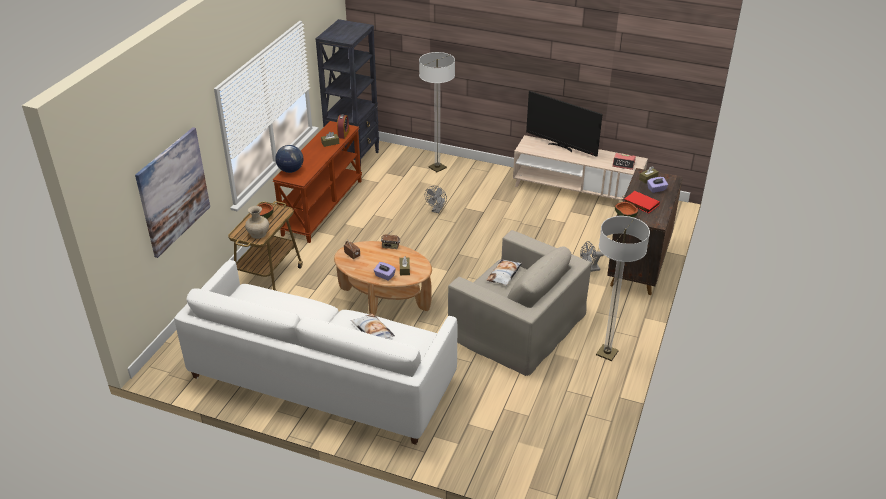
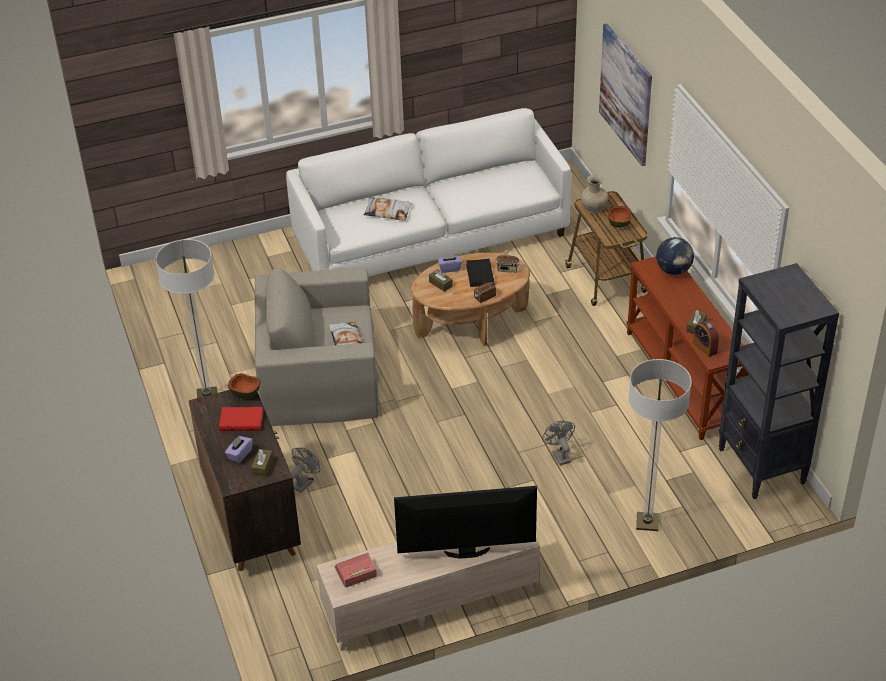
camera: 140 degrees right, 5 degrees up
(373, 261) = (479, 274): none -> black book

